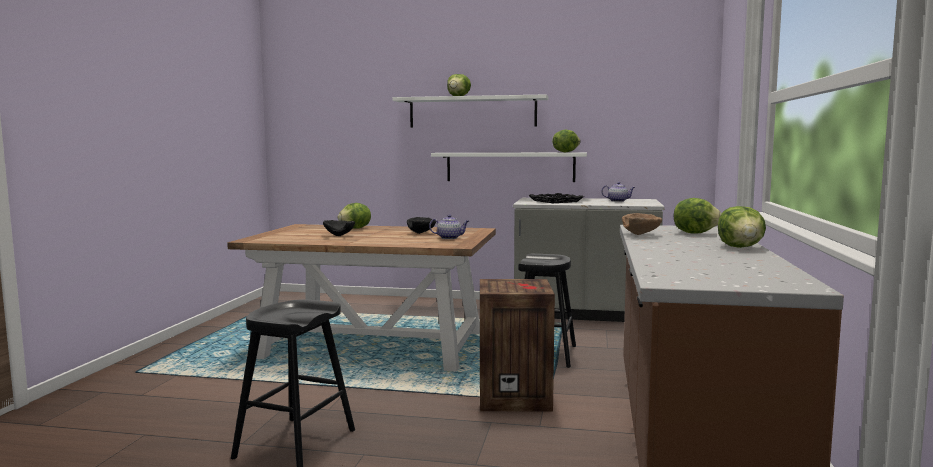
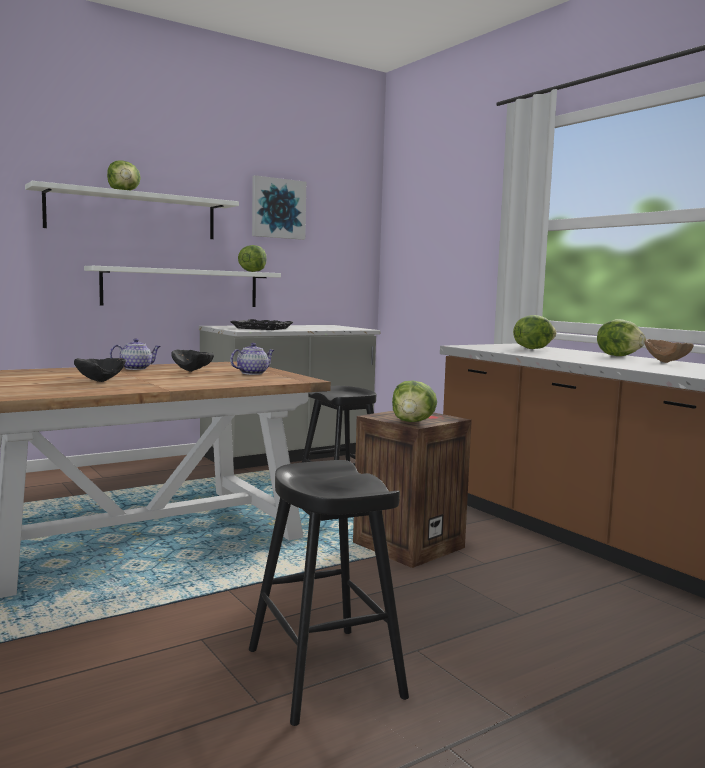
camera: 45 degrees left, 0 degrees up
(355, 228) = (74, 372): lettuce -> lettuce (413, 422)
(599, 95) = (278, 208): none -> picture
(618, 201) = (317, 327): teapot -> teapot (136, 368)
(642, 235) = (511, 352): brown bowl -> brown bowl (668, 362)

